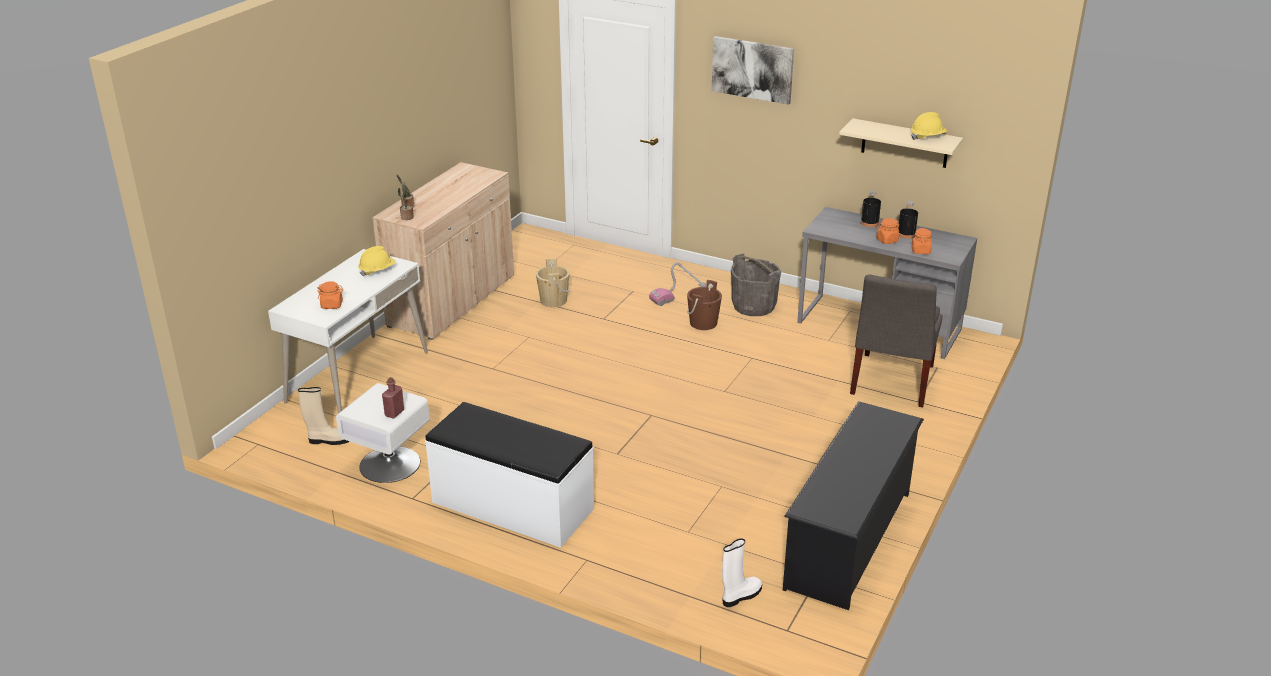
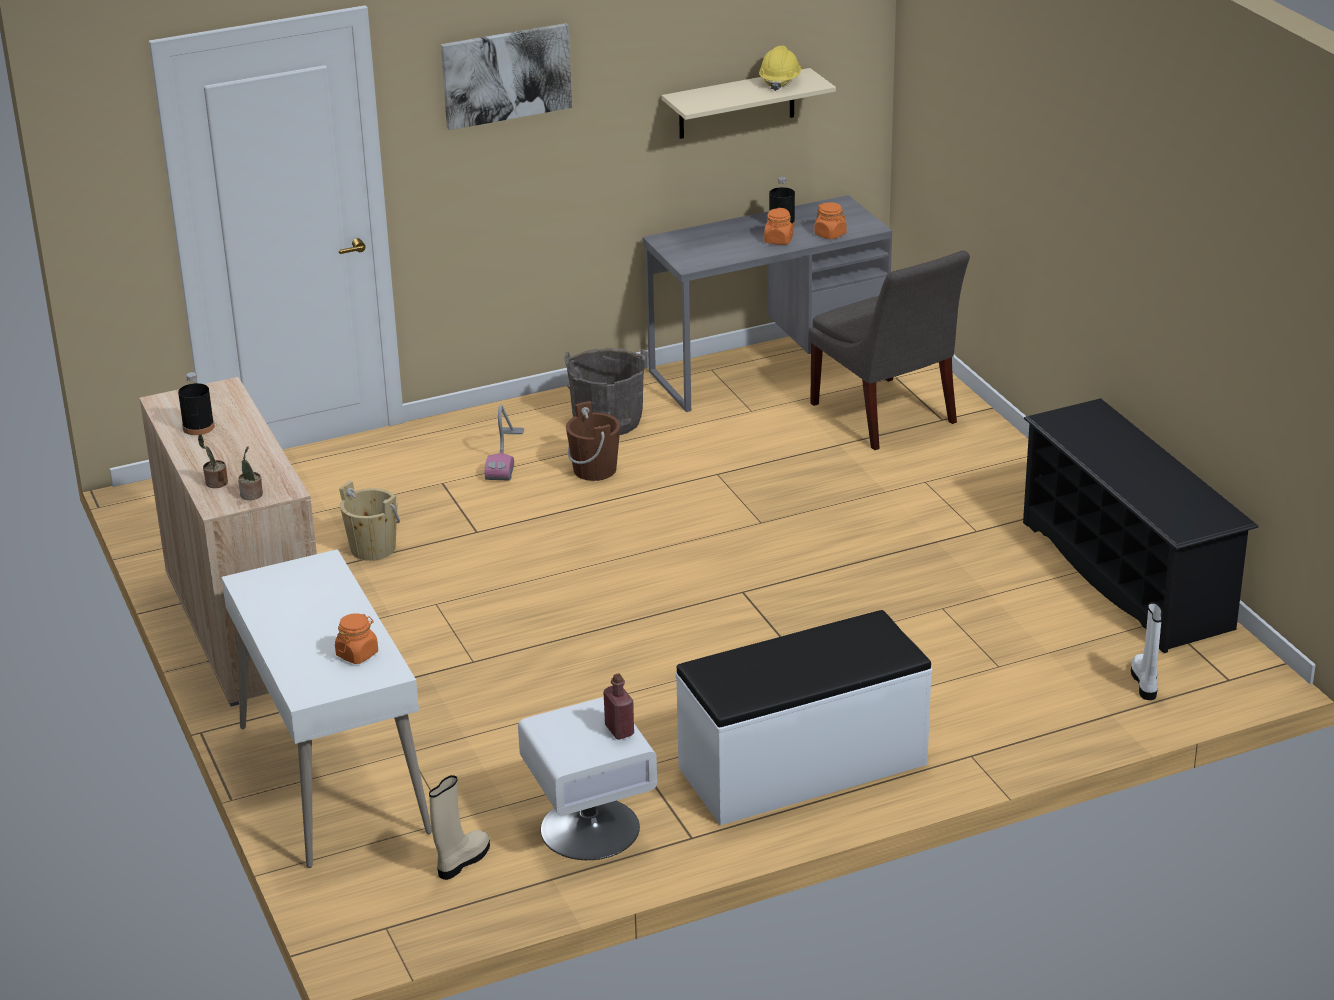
camera: 50 degrees left, 0 degrees up
(377, 270) = (310, 587): yellow hard hat -> none
(869, 223) = (724, 231): black bottle -> black bottle (198, 427)

